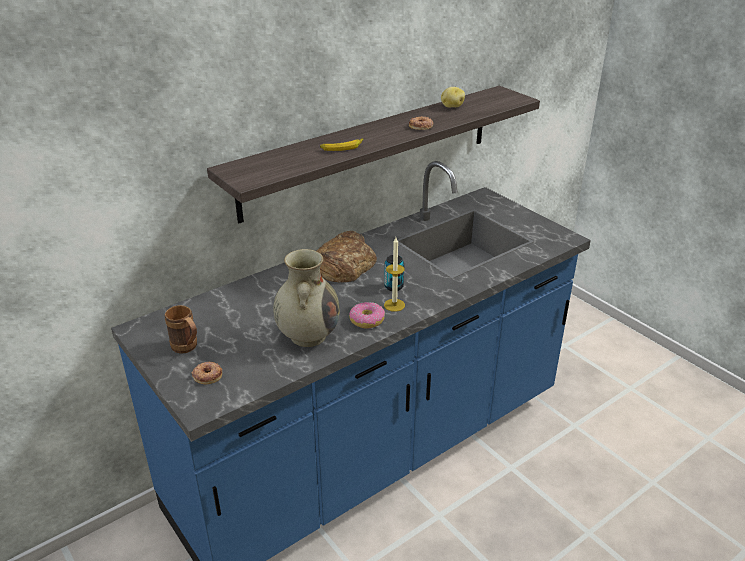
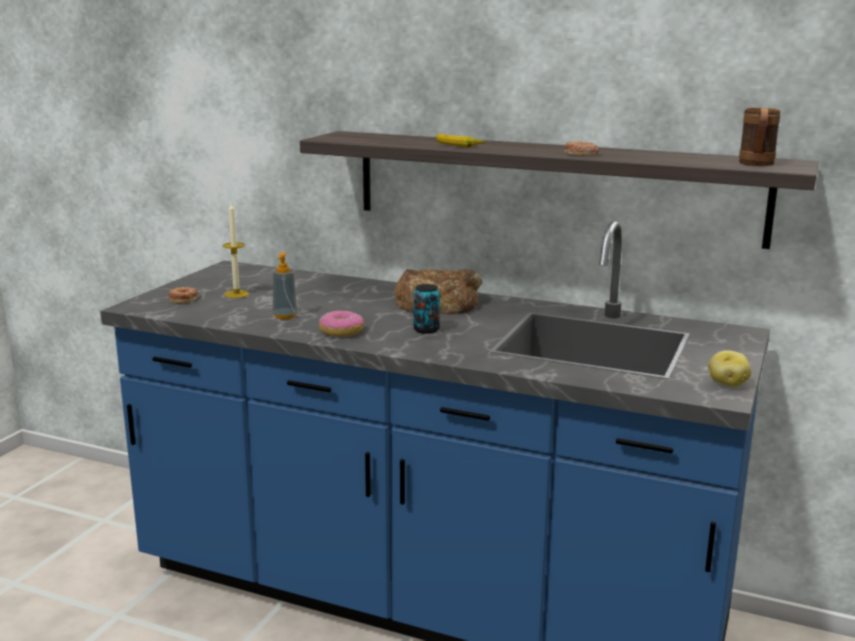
camera: 60 degrees right, 15 degrees down
(187, 348) = (217, 285): brown mug -> brown mug (756, 164)
(308, 335) = (285, 316): beige vase -> soap dispenser
(394, 305) = (388, 337): candle -> candle (236, 294)
(451, 106) = (676, 155): potato -> potato (727, 384)

